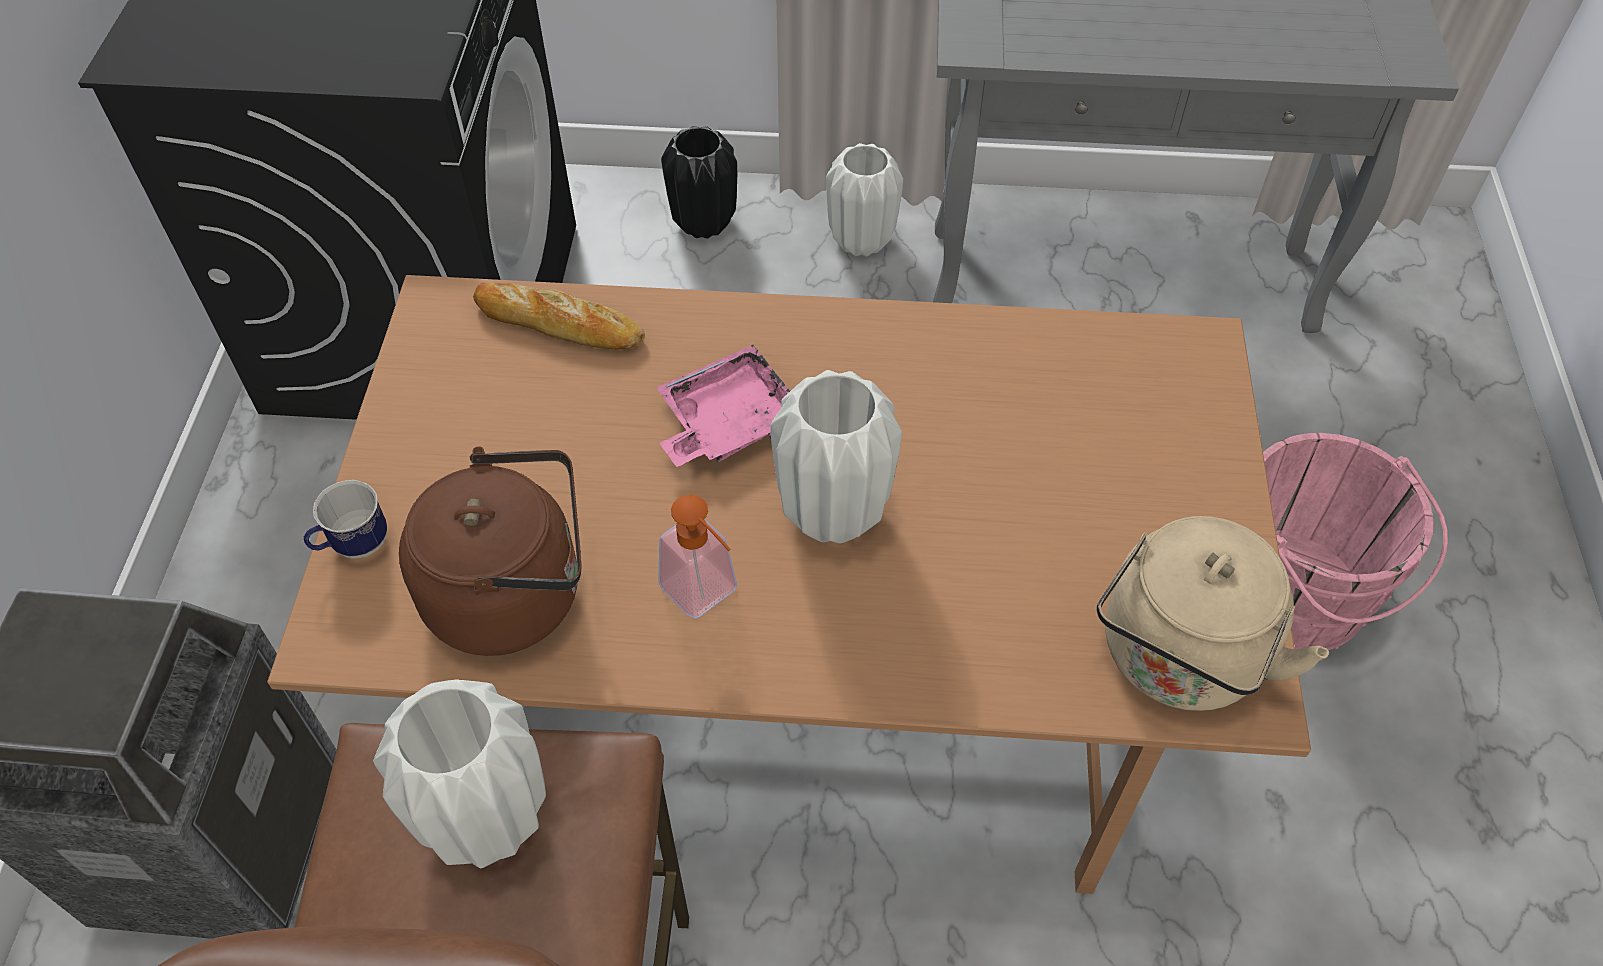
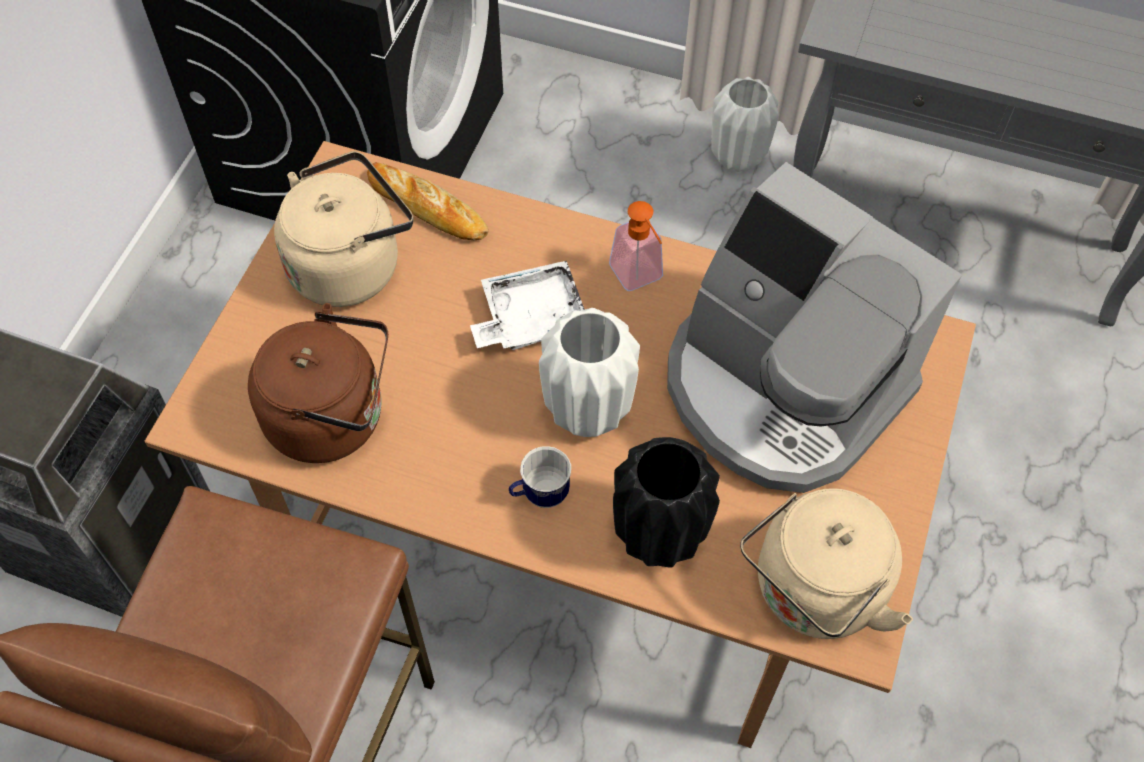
camera: 15 degrees right, 5 degrees up
(354, 546) = (229, 353): mug -> mug (539, 495)
(482, 408) = (350, 264): none -> beige kettle
(488, 821) = (266, 583): white vase -> none
(703, 223) = (609, 113): black vase -> black vase (658, 535)
(707, 596) = (472, 454): soap dispenser -> soap dispenser (640, 278)
(727, 422) = (530, 318): pink tray -> white tray
(1052, 435) = (781, 388): none -> coffee machine
(1297, 600) = (1005, 556): pink bucket -> none

